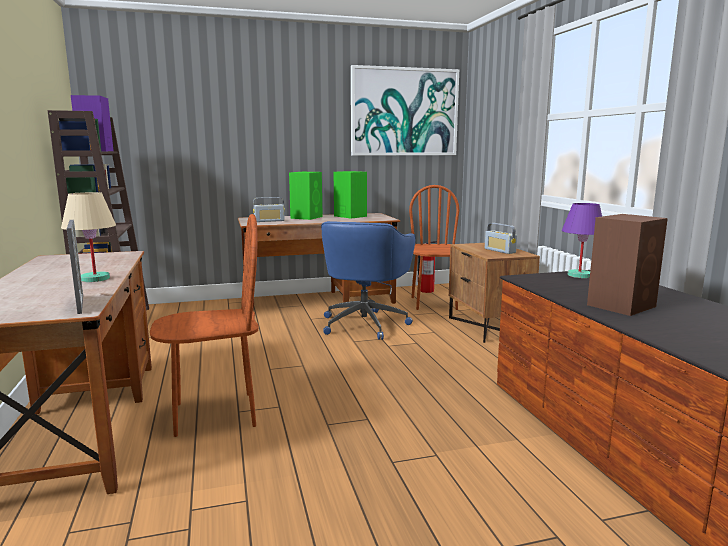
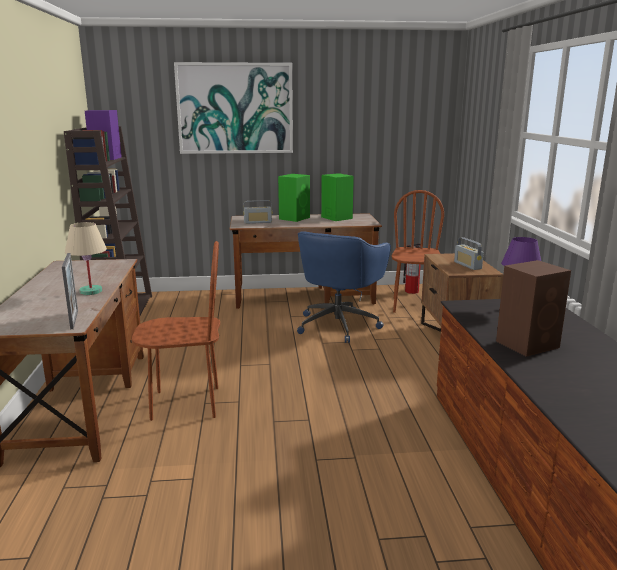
camera: 10 degrees right, 5 degrees up
(404, 112) = (396, 114): picture -> picture (235, 108)

